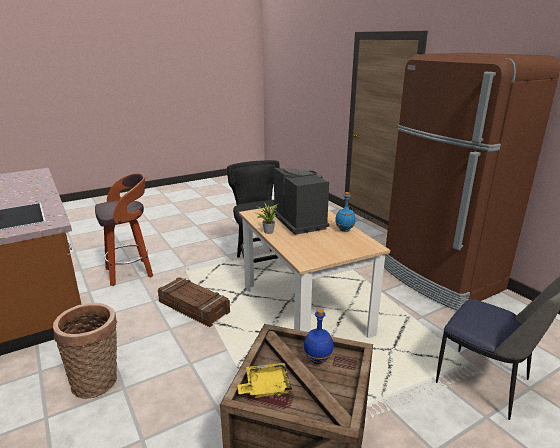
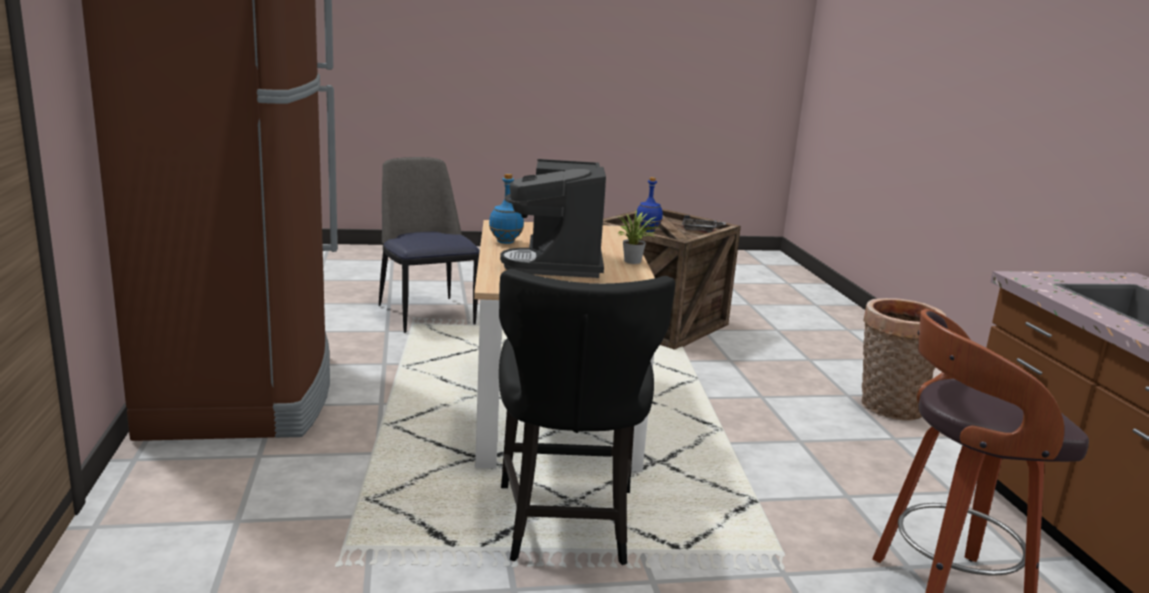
camera: 160 degrees left, 5 degrees down
(194, 307) = (757, 463): crate -> none
(265, 386) = (700, 231): yellow tray -> grey tray

